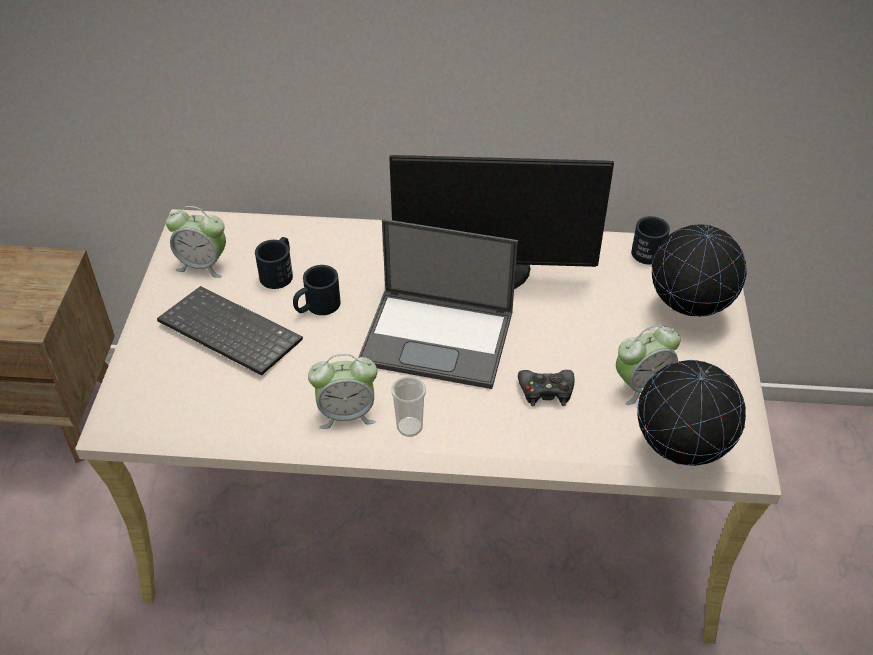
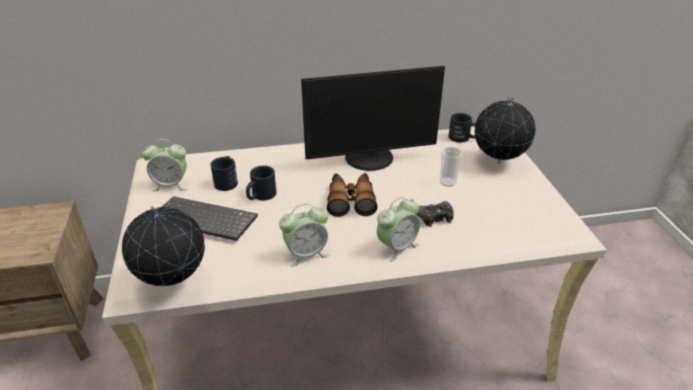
camera: 15 degrees left, 10 degrees down
(409, 427) = (353, 254): cup -> cup (447, 182)
(439, 337) = (351, 200): laptop -> binoculars
(641, 386) = (492, 204): alarm clock -> alarm clock (397, 247)
(679, 453) = (535, 237): globe -> globe (173, 282)

